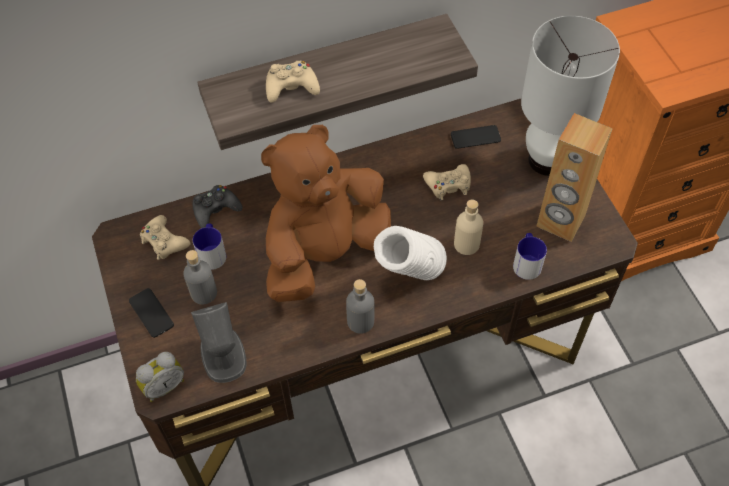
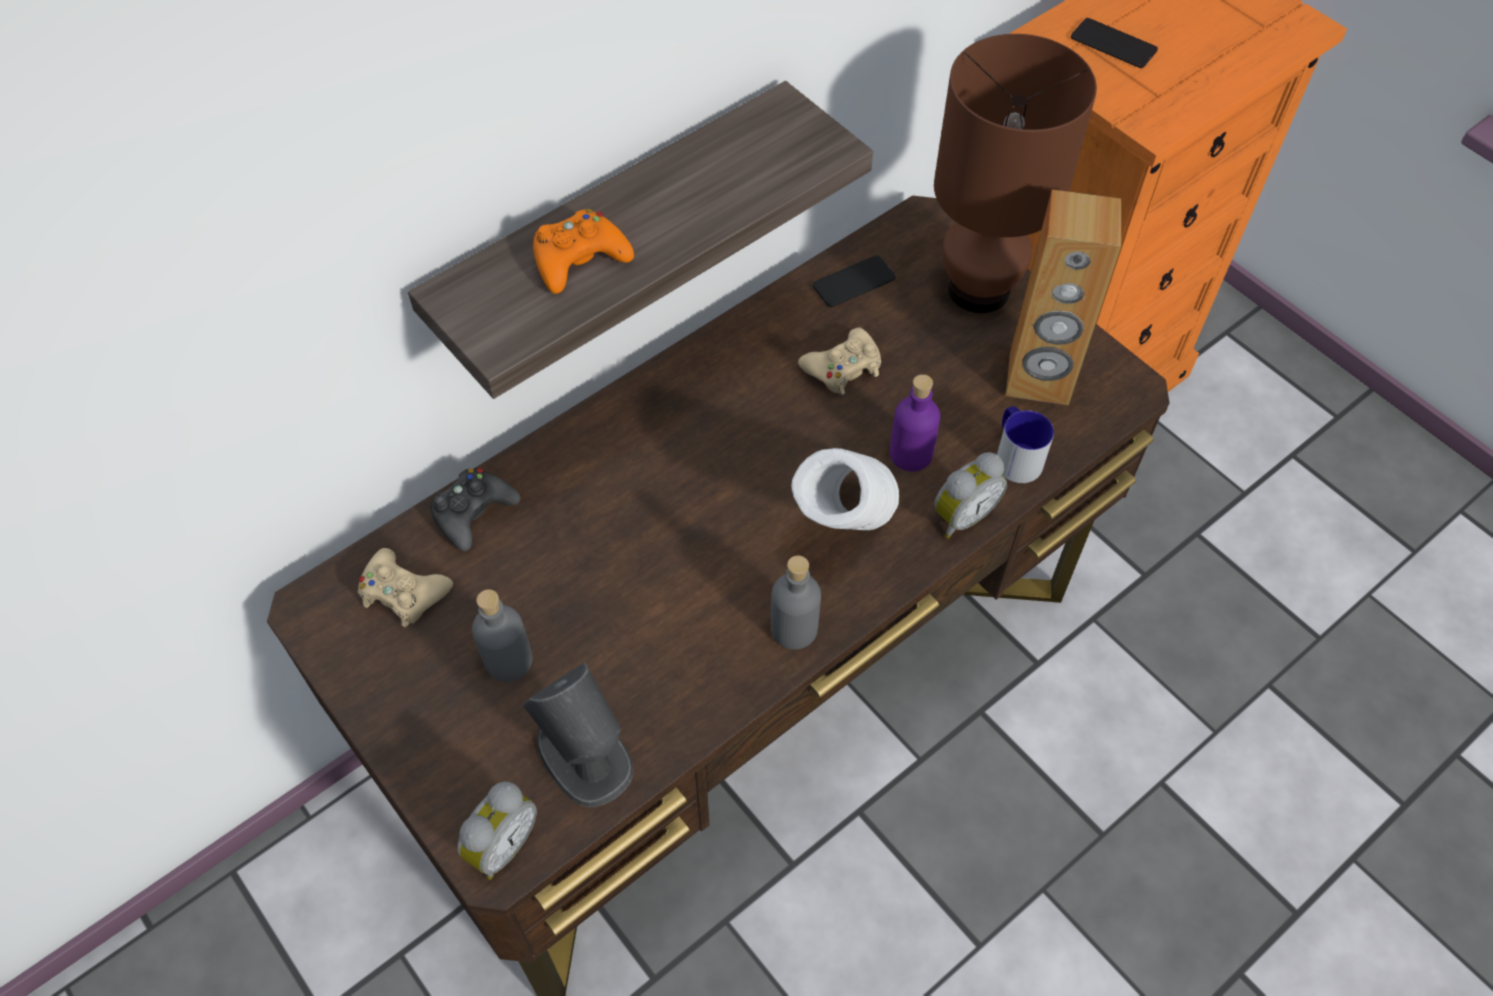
camera: 20 degrees left, 0 degrees up
(151, 313) = (428, 723): phone -> phone (1113, 44)
(212, 252) = (496, 587): mug -> none
(291, 87) = (579, 259): beige game controller -> orange game controller
(324, 253) = (688, 533): brown plush toy -> none
(466, 244) = (910, 454): beige bottle -> purple bottle
(480, 287) = (961, 515): none -> alarm clock
(547, 159) = (978, 288): white table lamp -> brown table lamp

